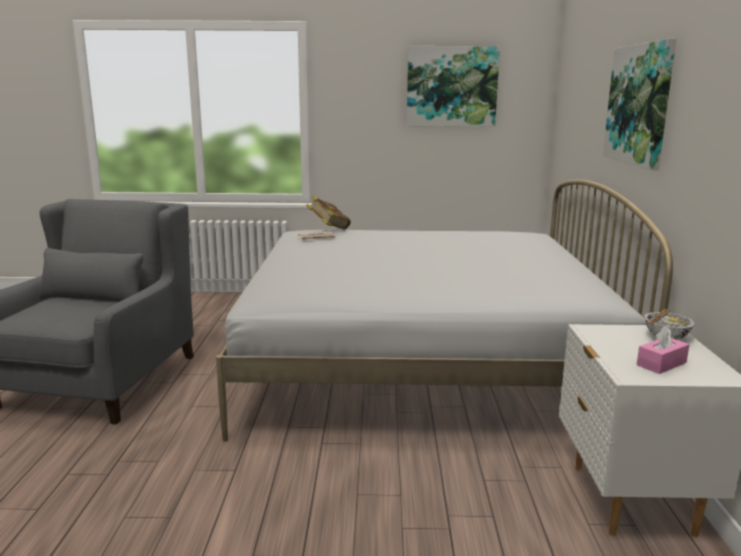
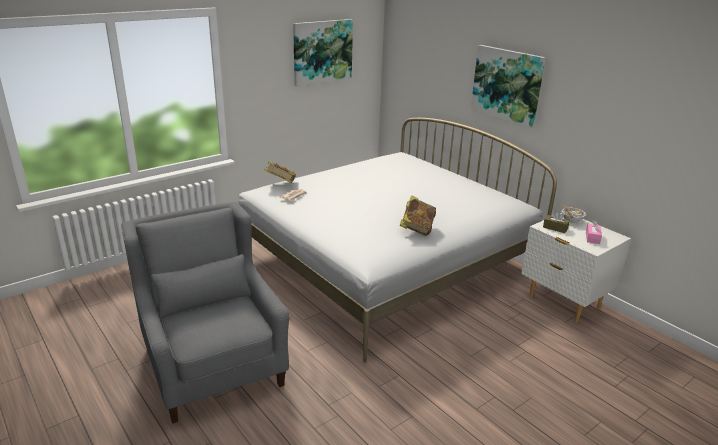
camera: 40 degrees left, 10 degrees up
(384, 286) = (417, 229): none -> book
(610, 336) = (555, 228): none -> brown tissue box

